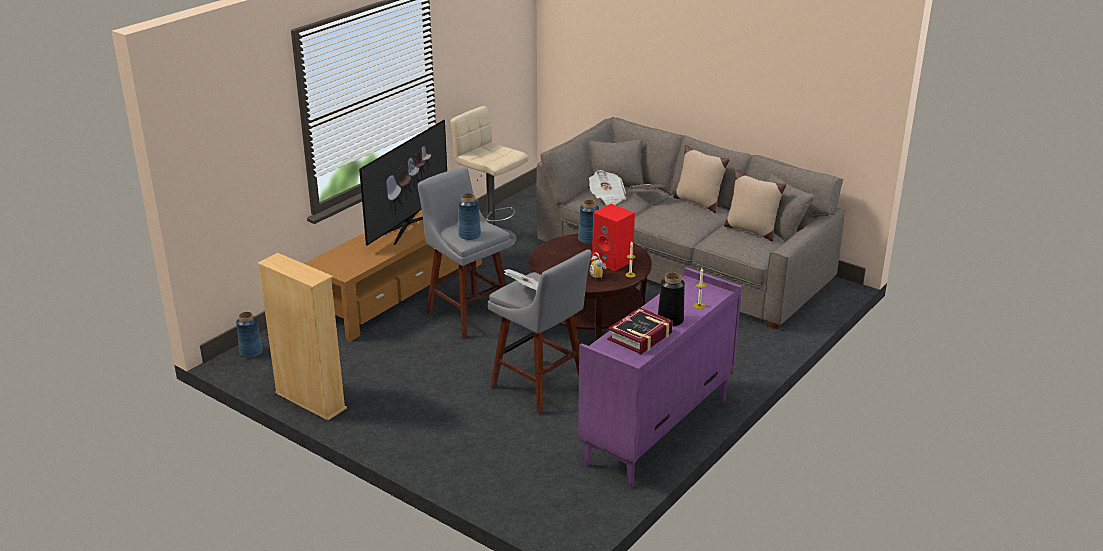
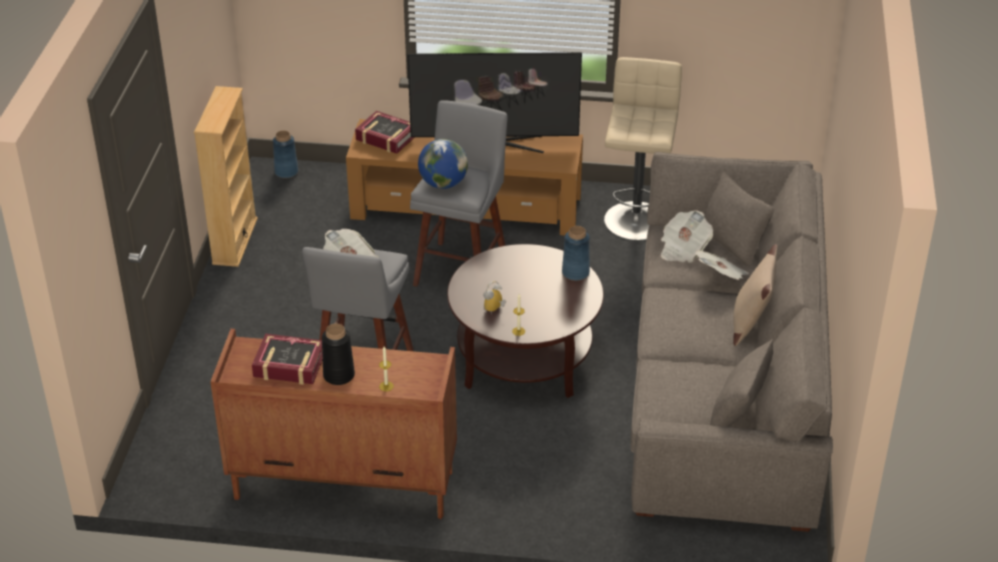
camera: 60 degrees right, 10 degrees up
(343, 260) = (386, 137): none -> book
(469, 235) = (443, 184): blue vase -> globe
(613, 261) = (540, 308): red speaker -> none
(657, 432) = (342, 485): purple cabinet -> brown cabinet
(751, 230) = (711, 389): beige pillow -> none

